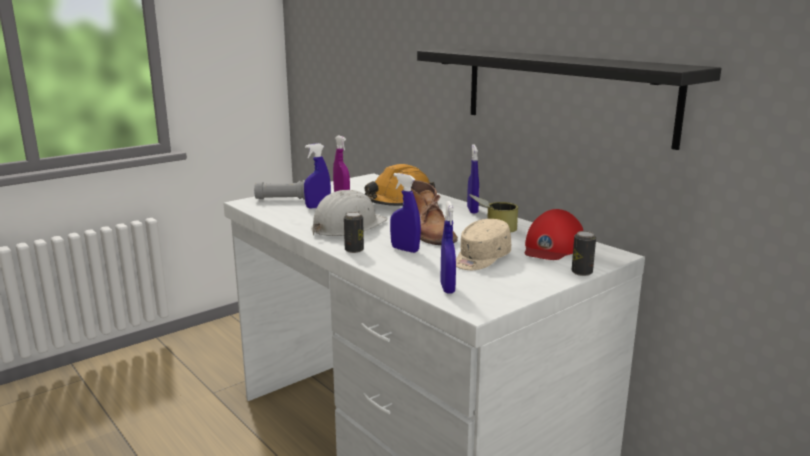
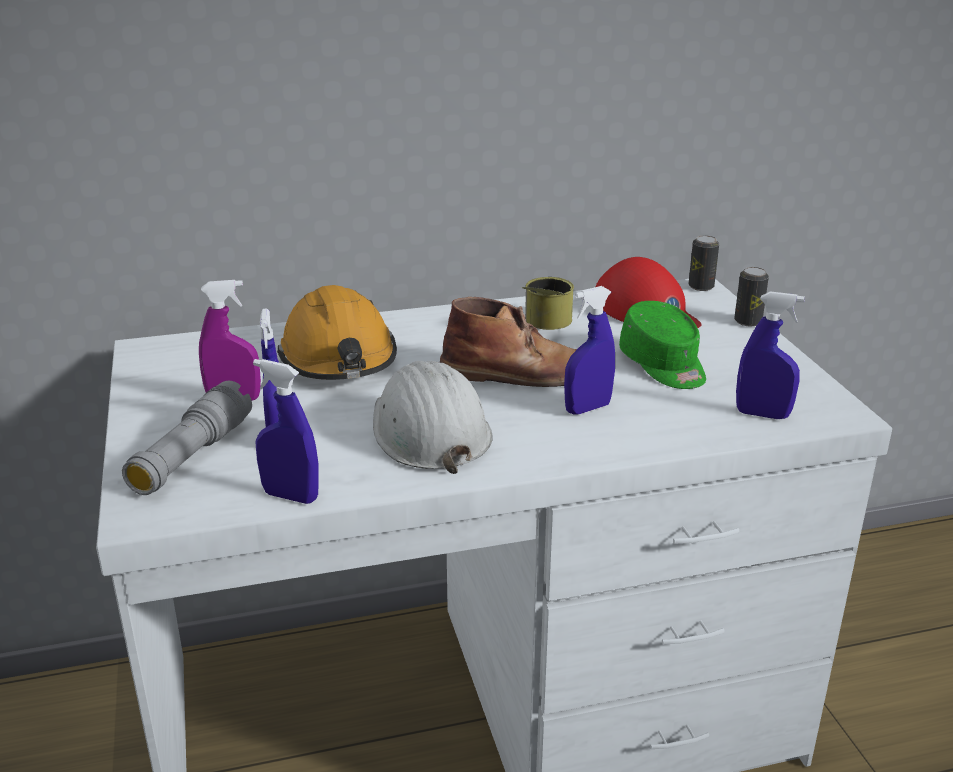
camera: 65 degrees left, 10 degrees up
(354, 250) = (558, 450): can -> can (701, 286)
(472, 210) = (446, 316): blue spray bottle -> blue spray bottle (290, 496)
(481, 259) = (664, 365): beige cap -> green cap
(564, 93) = (568, 90): black shelf -> none

